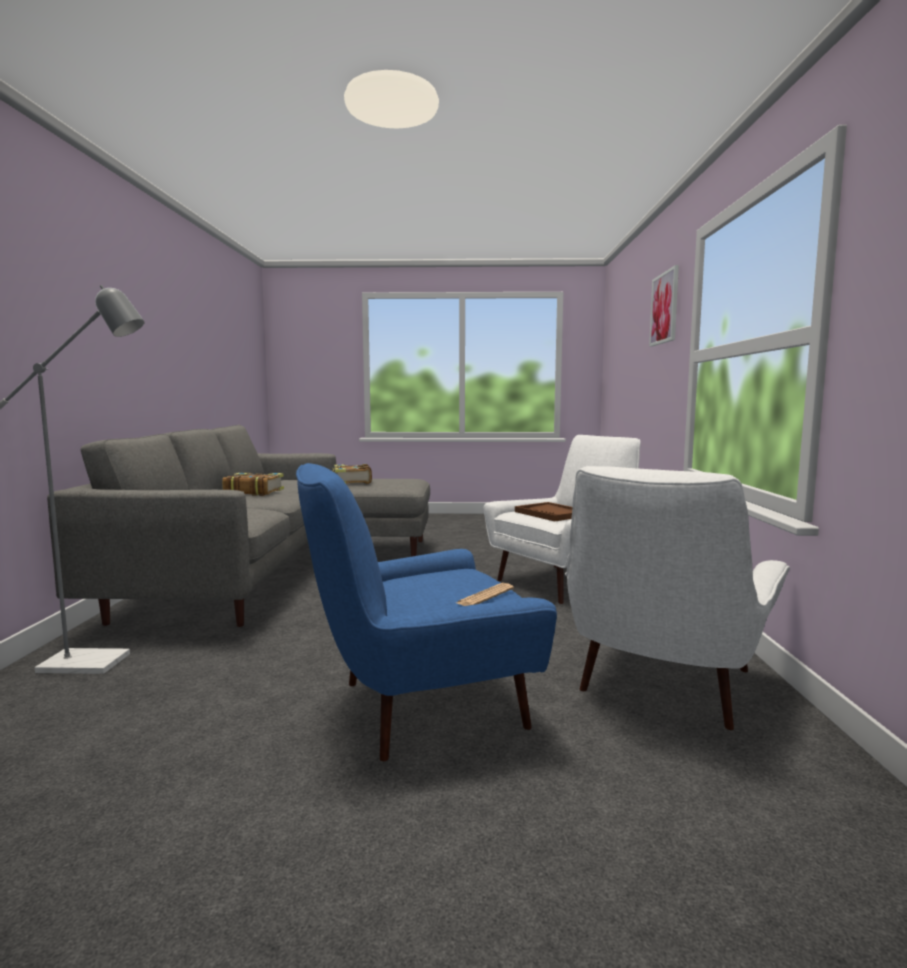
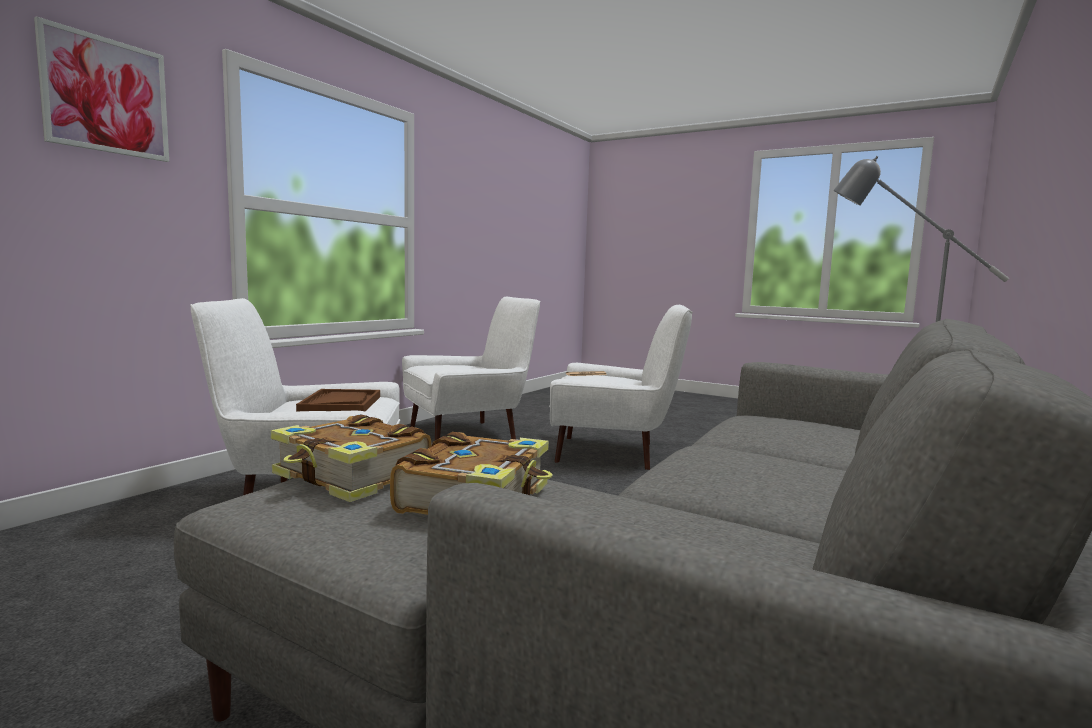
camera: 150 degrees left, 0 degrees up
(253, 492) = (772, 485): book -> book (352, 477)
(419, 707) = (613, 453): blue armchair -> white armchair

